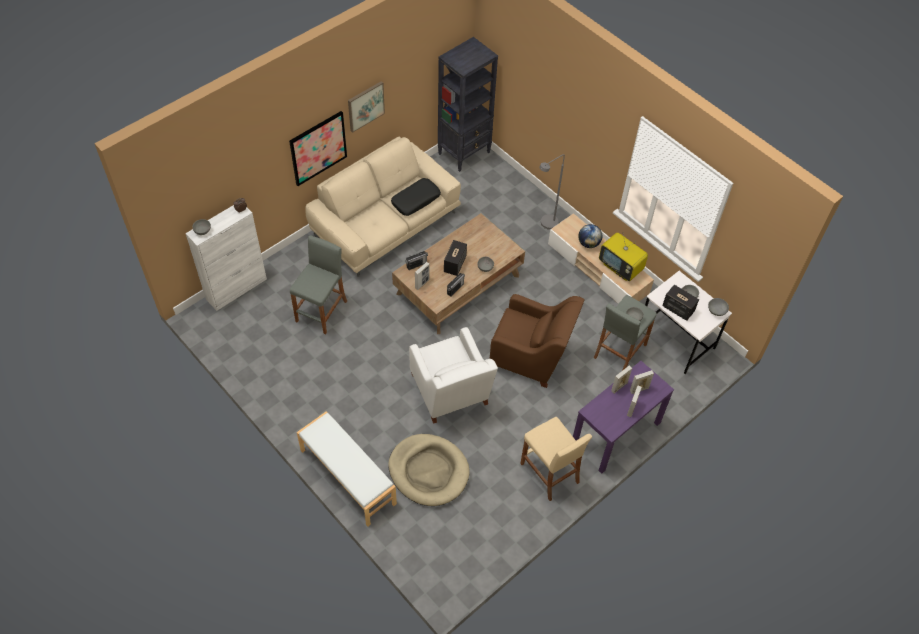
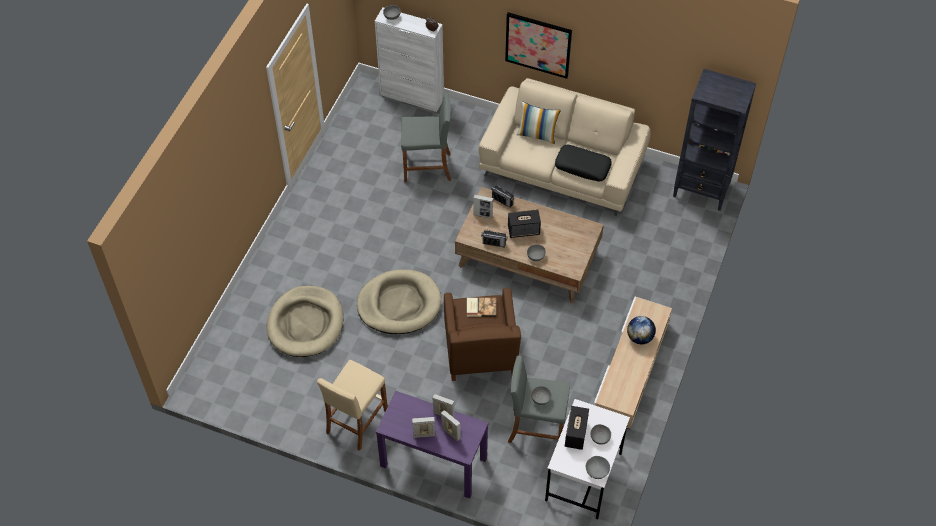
camera: 65 degrees right, 0 degrees up
(347, 477) = (267, 266): white bench -> none
(363, 213) = (537, 134): none -> pillow
(365, 106) = (602, 48): picture -> none
(450, 392) = (399, 304): white armchair -> beige dog bed
(513, 325) = (481, 307): none -> book
(545, 225) = (656, 300): grey floor lamp -> none
(621, 267) = (628, 379): television -> none

